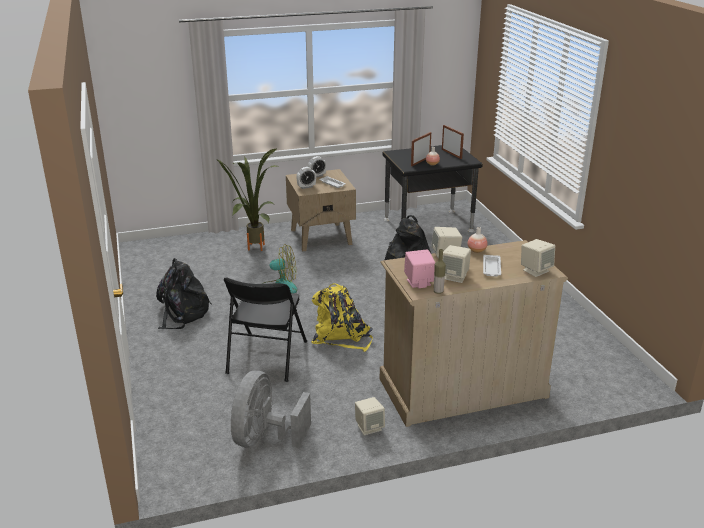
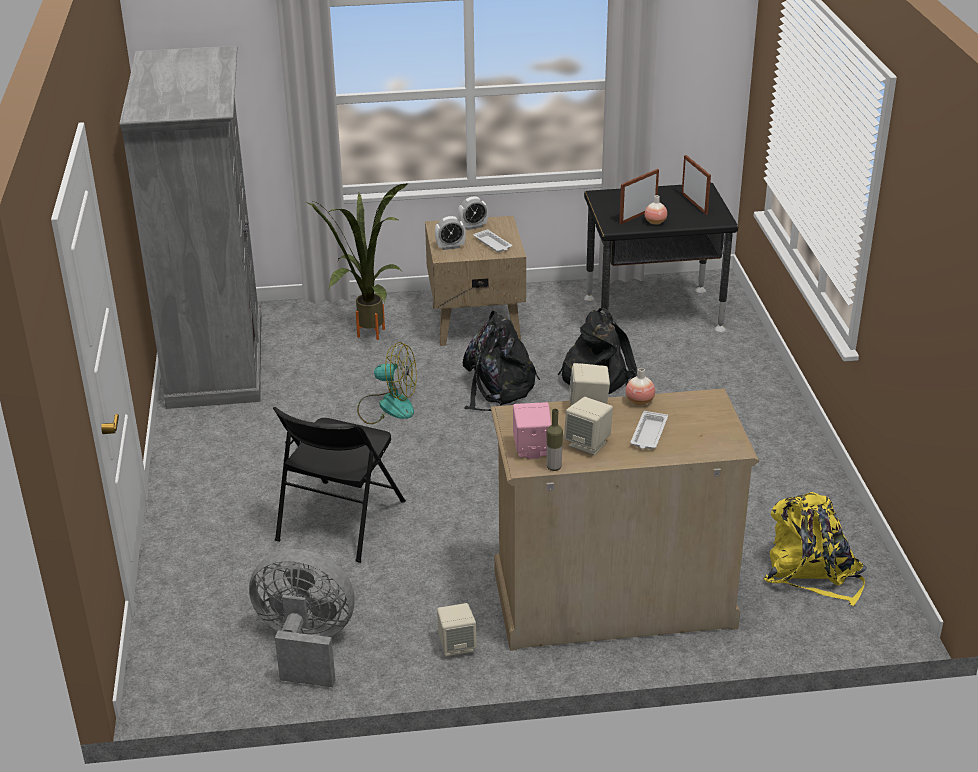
camera: 10 degrees right, 5 degrees up
(158, 269) = (217, 359): none -> grey wardrobe
(182, 313) = (236, 437): black backpack -> black backpack (497, 388)
(264, 438) = (305, 645): grey fan -> grey fan turned 75 degrees clockwise
(341, 336) = (458, 498): yellow backpack -> yellow backpack (812, 573)
(535, 270) = (713, 444): beige speaker -> none

